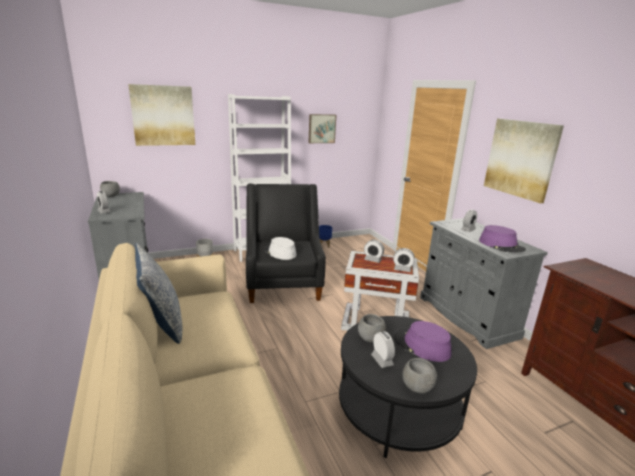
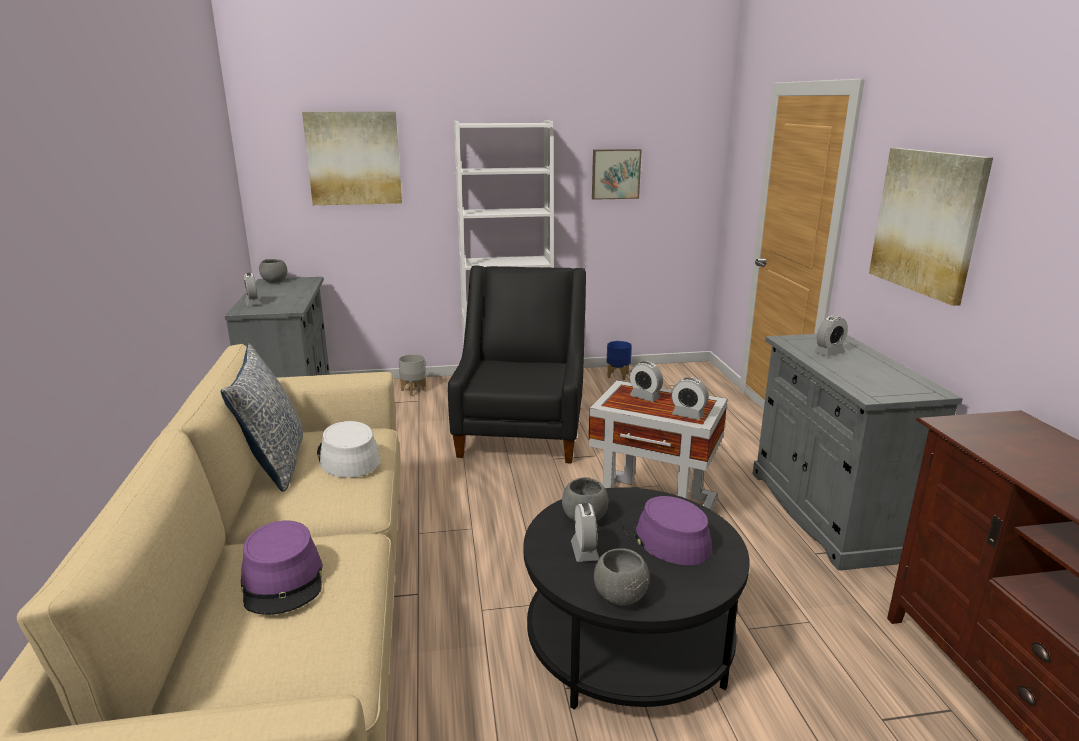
camera: 15 degrees right, 0 degrees up
(280, 252) = (507, 378): white hat -> white hat (347, 457)
(501, 245) = (874, 382): purple hat -> purple hat (283, 580)

